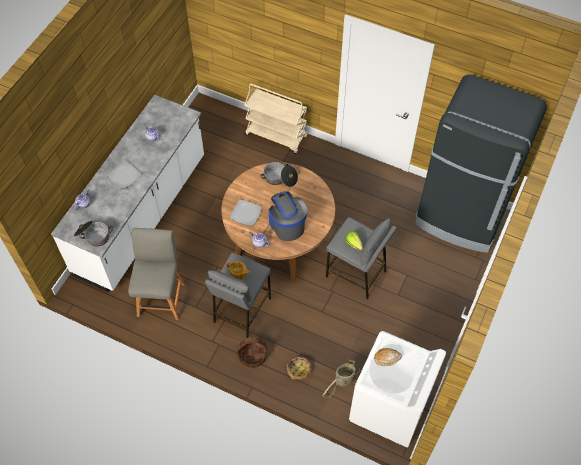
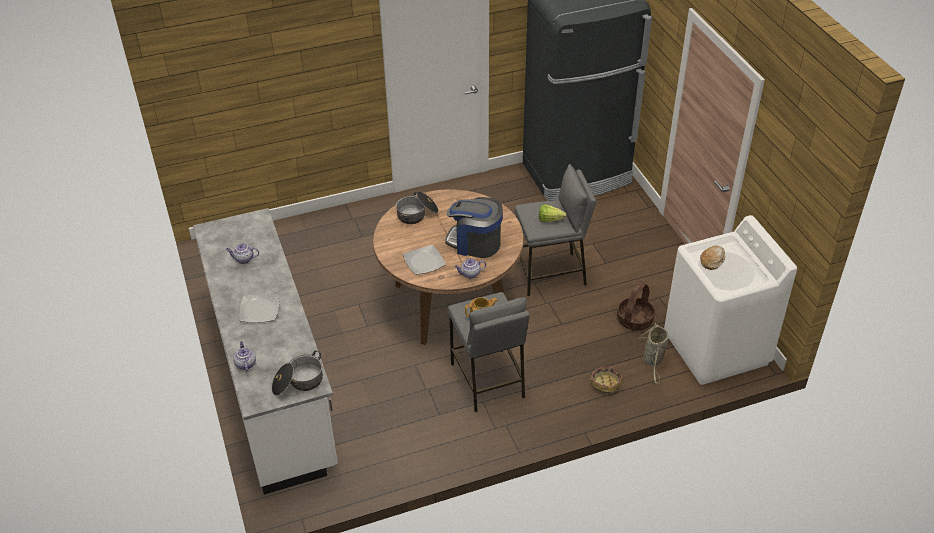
camera: 45 degrees left, 15 degrees down
(161, 297) = (393, 434): grey chair -> none
(252, 356) = (549, 408): basket -> basket (635, 320)
(276, 135) = (327, 222): beige cart -> none

